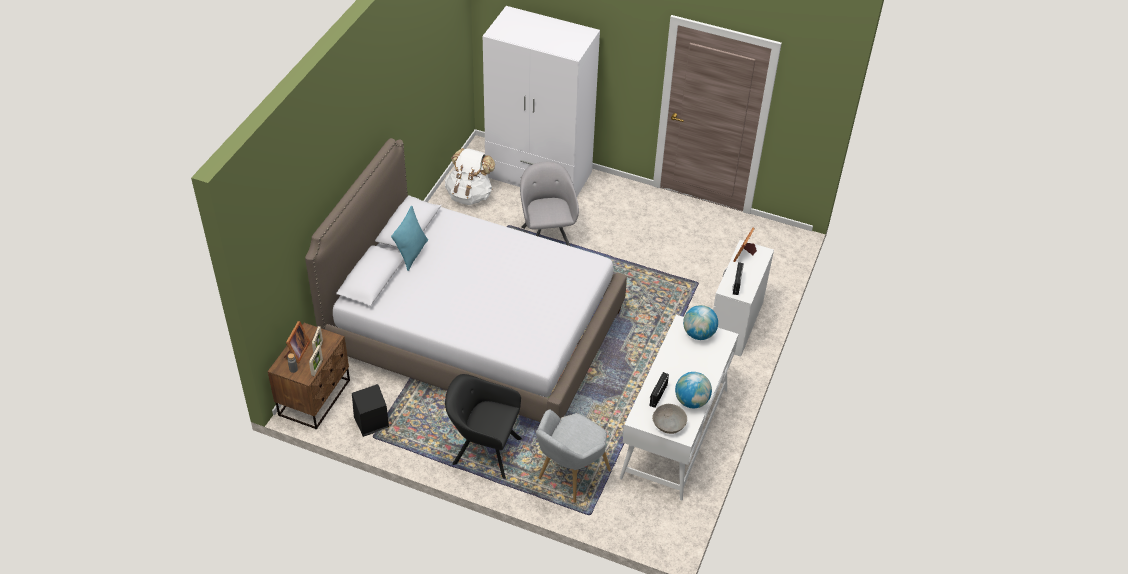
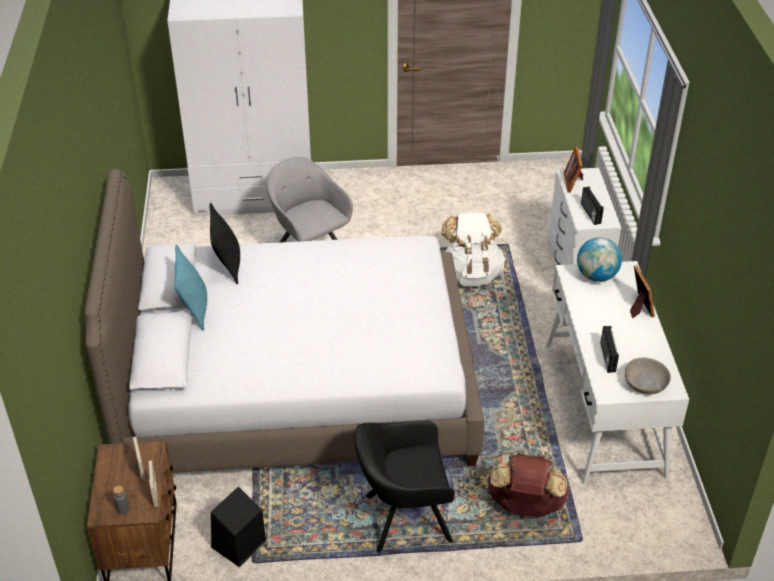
camera: 25 degrees left, 5 degrees down
(297, 352) = (113, 485): picture frame -> picture frame (639, 307)
(454, 229) = (227, 265): none -> black pillow
(470, 195) = (187, 240): white backpack -> white backpack (471, 274)
(569, 476) = (525, 506): grey armchair -> brown backpack
(691, 401) = (648, 349): globe -> none

